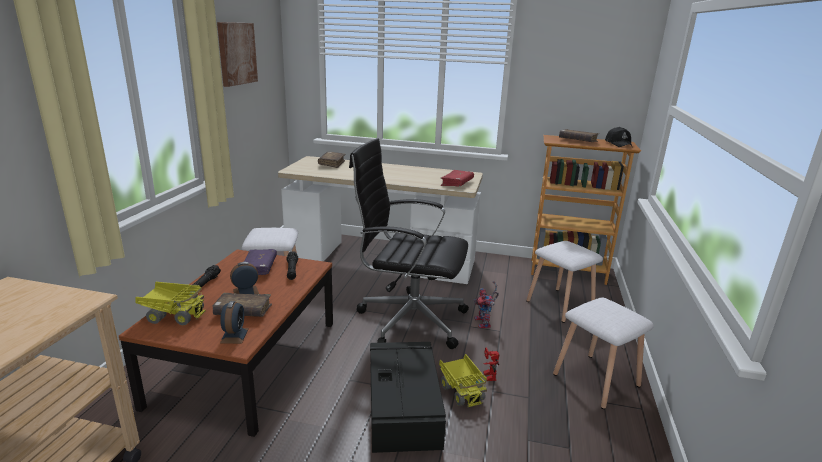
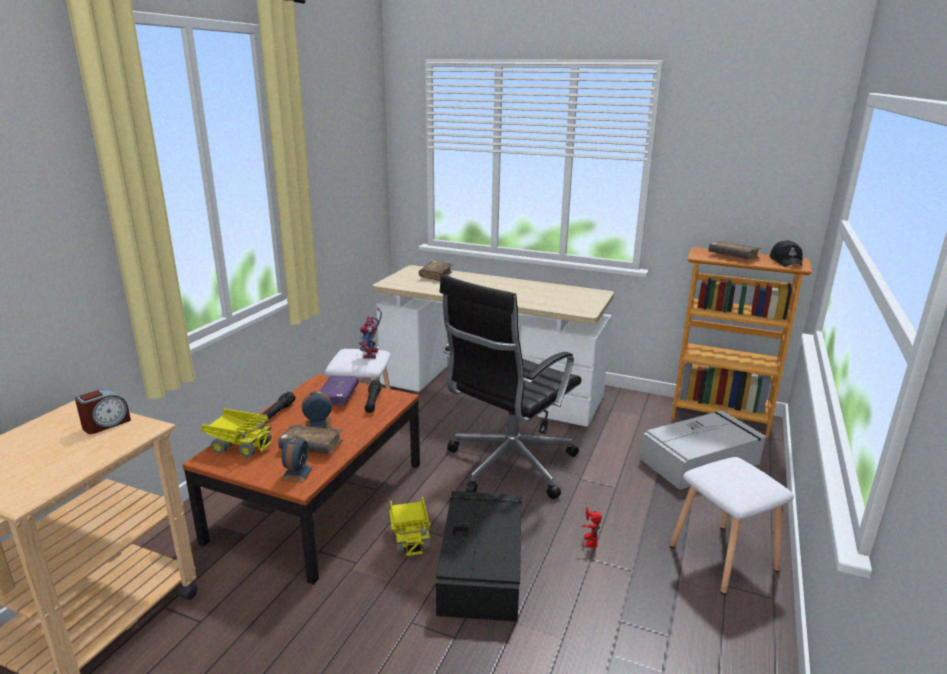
camera: 10 degrees right, 0 degrees up
(43, 298) = (106, 424): none -> alarm clock
(236, 53) = (329, 153): picture -> none
(408, 320) = (508, 466): black office chair -> black office chair turned 75 degrees counterclockwise
(457, 183) = (577, 305): red book -> none
(462, 390) = (553, 555): toy truck -> toy truck (411, 537)
(484, 324) = (598, 477): toy robot -> toy robot (372, 355)
(561, 305) = (701, 460): white stool -> grey storage box

